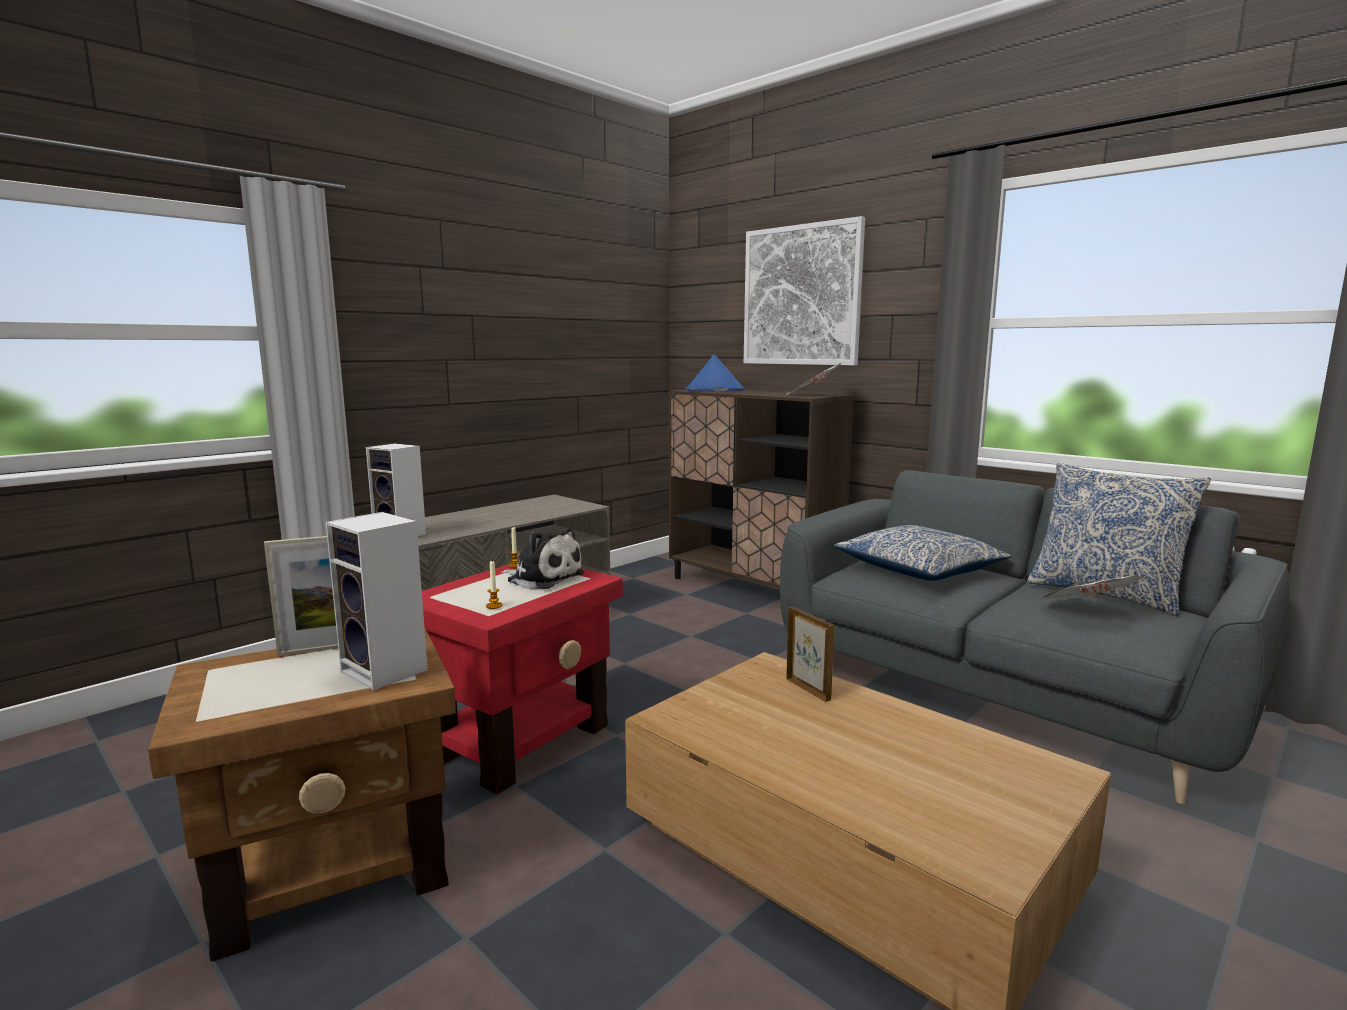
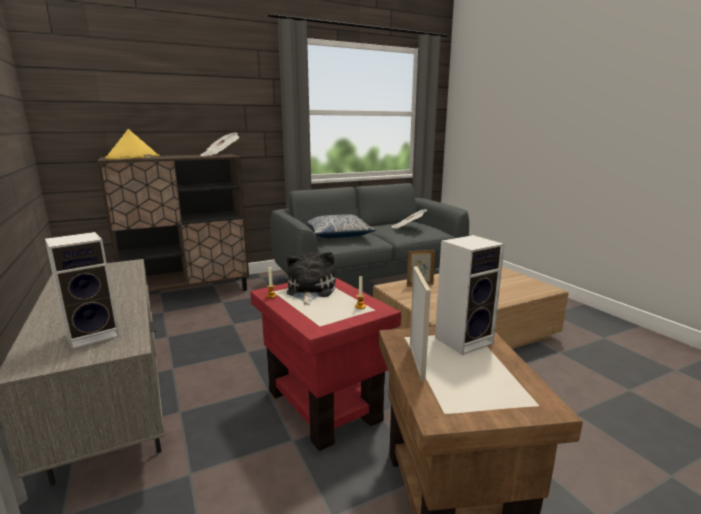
camera: 70 degrees left, 5 degrees up
(543, 578) = (309, 291): plush toy -> plush toy turned 45 degrees counterclockwise
(714, 390) = (133, 158): blue hat -> yellow hat
(801, 296) = (176, 87): picture -> none
(1105, 594) = (390, 223): pillow -> none

